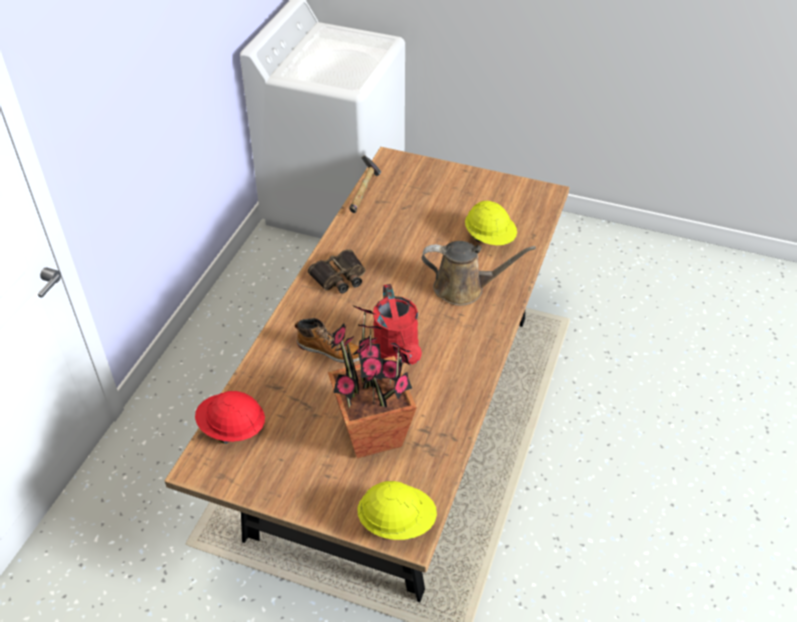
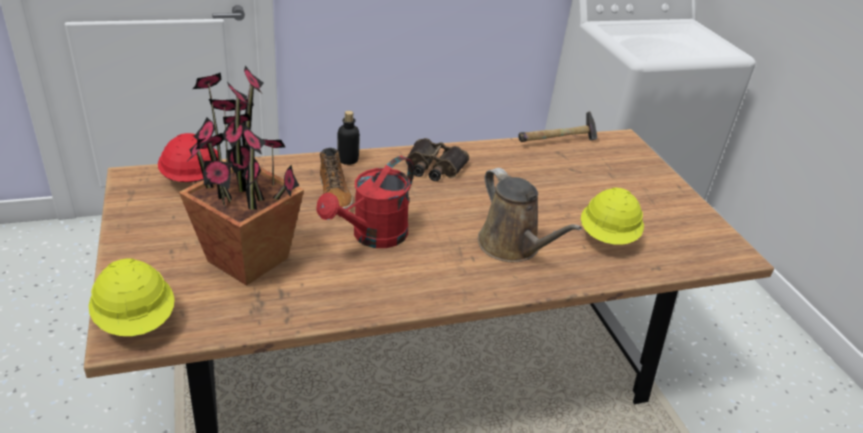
camera: 50 degrees right, 10 degrees down
(288, 321) = (348, 160): none -> bottle

